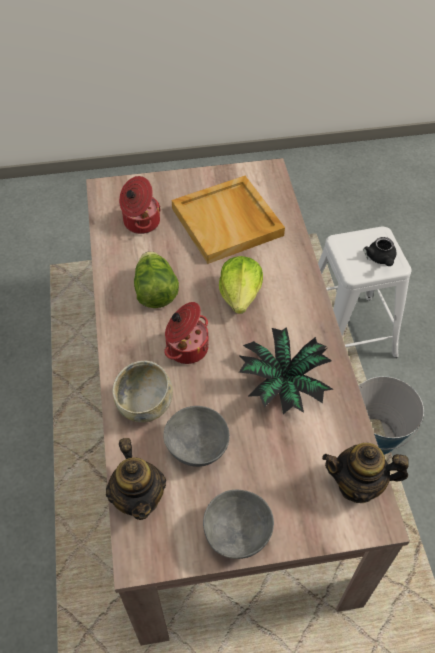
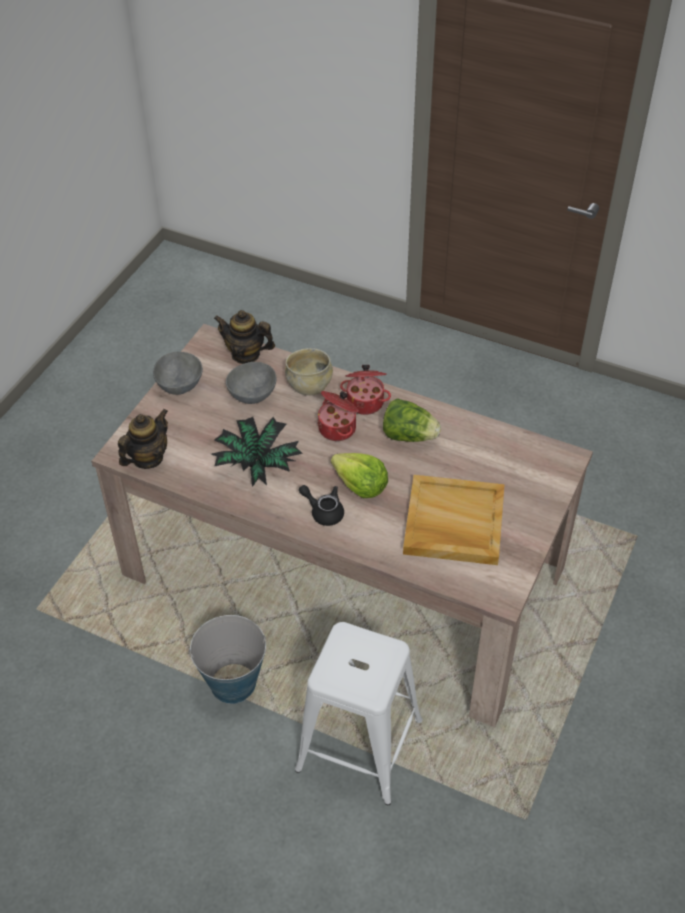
camera: 125 degrees right, 5 degrees down
(140, 222) = (501, 463): cooking pot -> cooking pot (365, 402)
(381, 259) = (343, 669): black teapot -> black teapot (323, 511)

